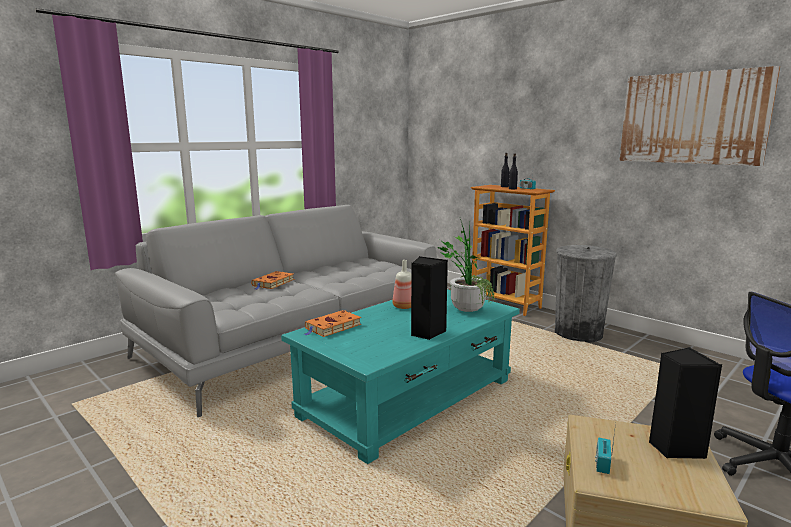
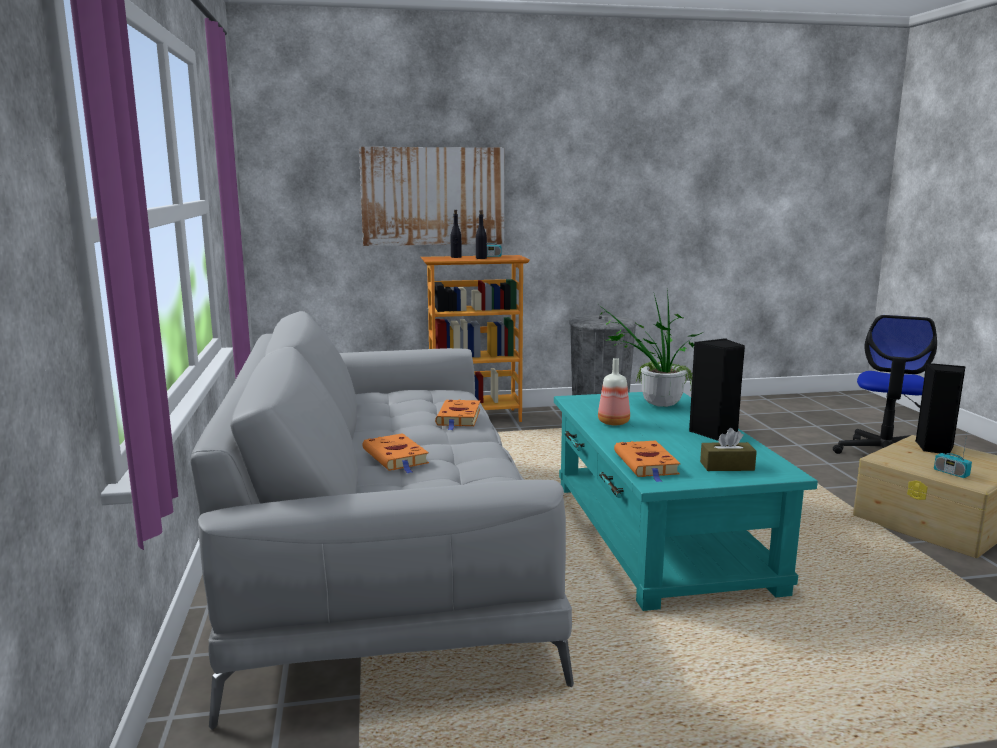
camera: 55 degrees left, 0 degrees up
(353, 279) = (459, 418): none -> orange book
(357, 346) = (727, 466): none -> brown tissue box
(692, 118) = (662, 167): picture -> picture (433, 196)

